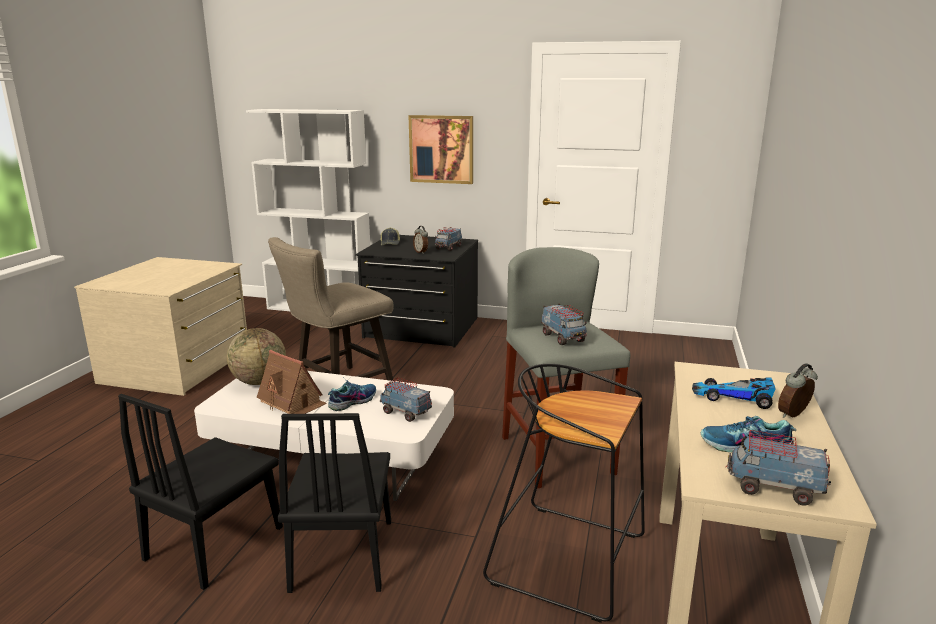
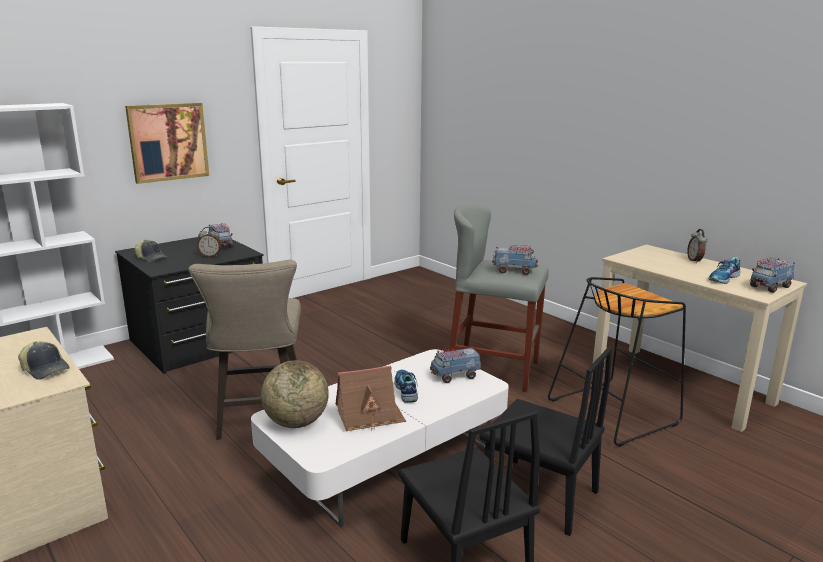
camera: 55 degrees left, 0 degrees up
(180, 282) = (46, 369): none -> cap
(734, 397) = (664, 263): toy car -> none

